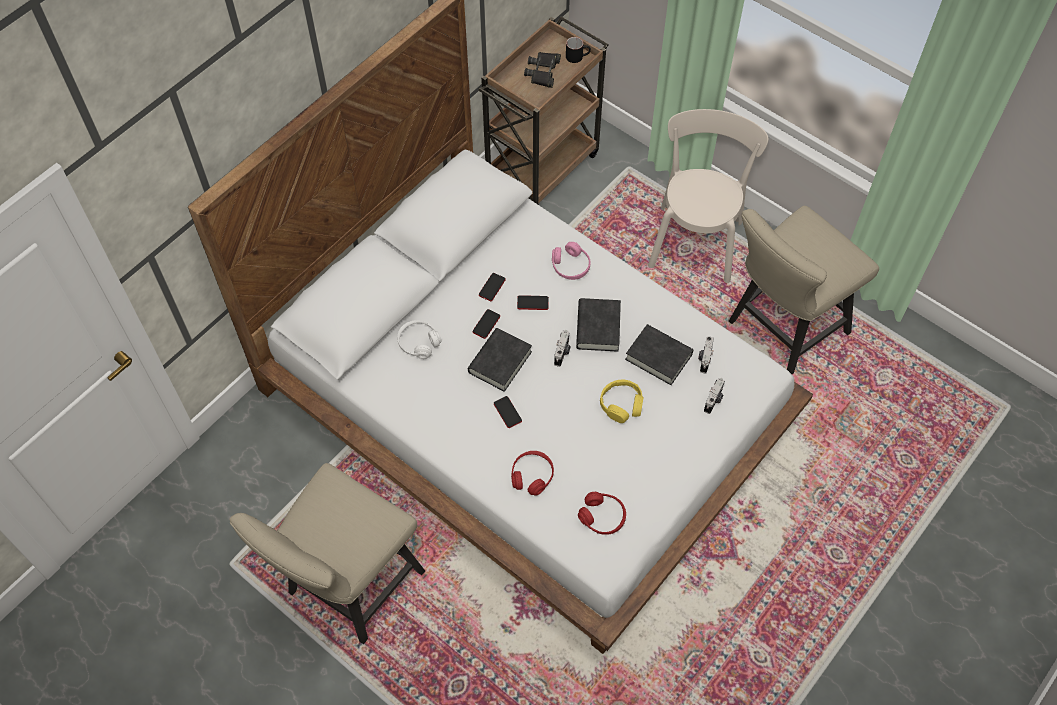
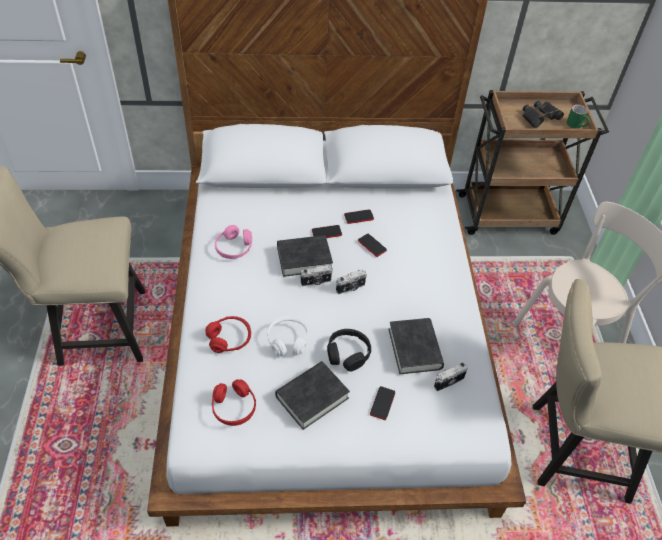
camera: 45 degrees right, 10 degrees down
(419, 343) = (273, 209): white headphones -> white headphones (287, 340)
(507, 412) = (268, 289): phone -> phone (382, 403)
(570, 266) = (427, 246): pink headphones -> pink headphones (234, 248)
(577, 56) = (577, 125): black mug -> green mug
(598, 328) = (396, 295): black book -> black book (312, 397)
(621, 404) = (348, 354): yellow headphones -> black headphones
(714, 400) = (418, 414): camera -> camera (316, 282)

